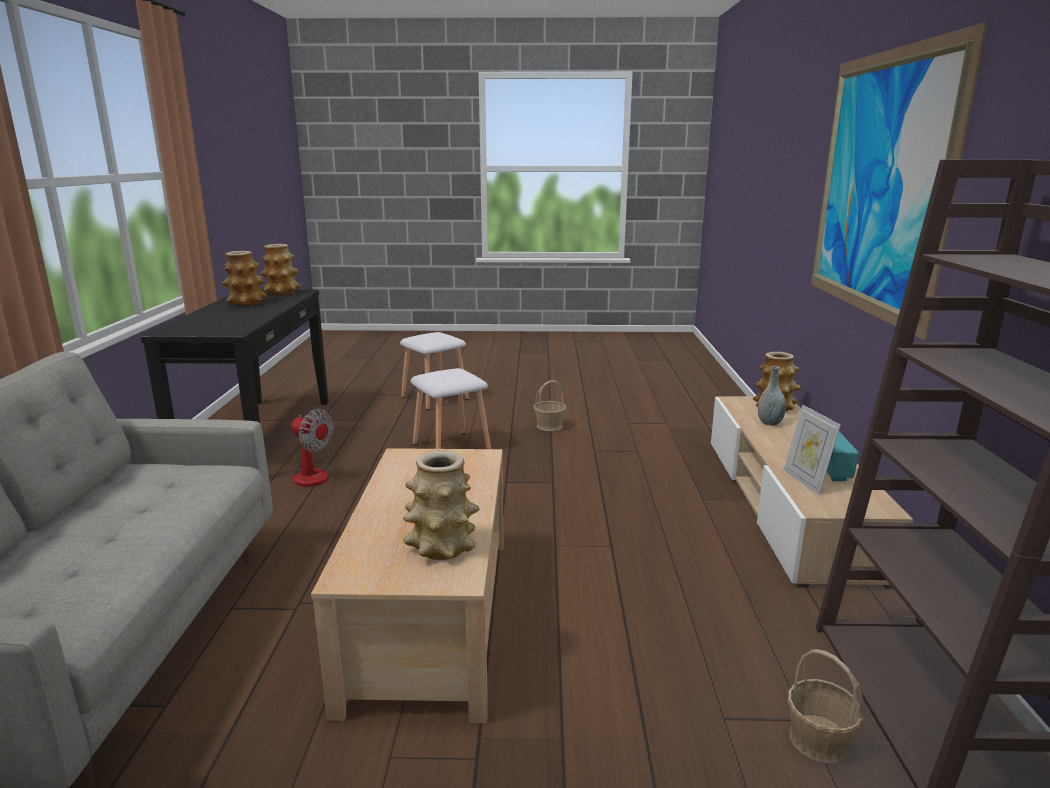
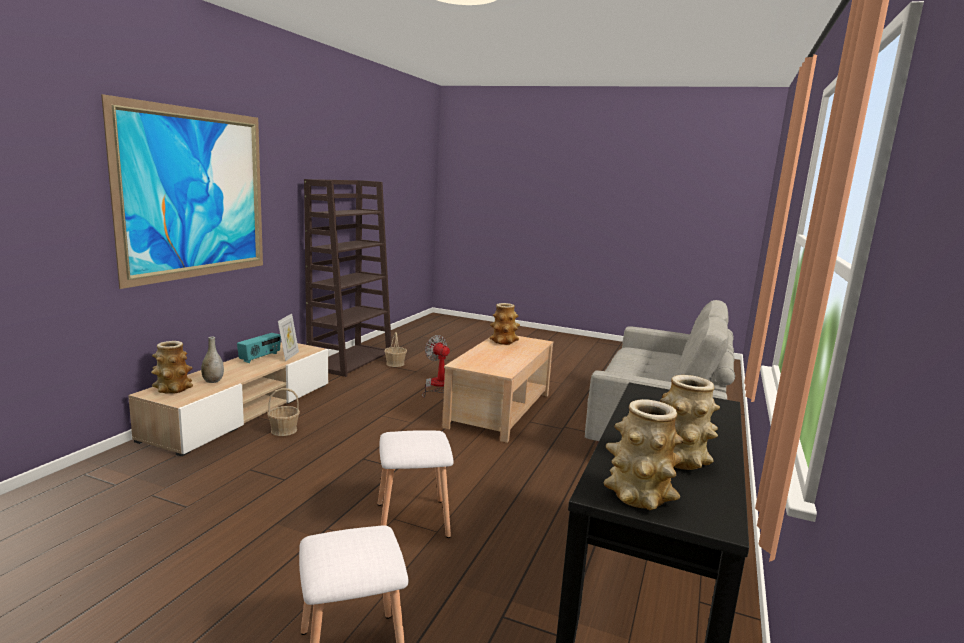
camera: 160 degrees left, 5 degrees down
(313, 473) = (563, 520): fan -> fan (437, 385)
(550, 426) = (274, 525): basket -> basket (283, 430)

